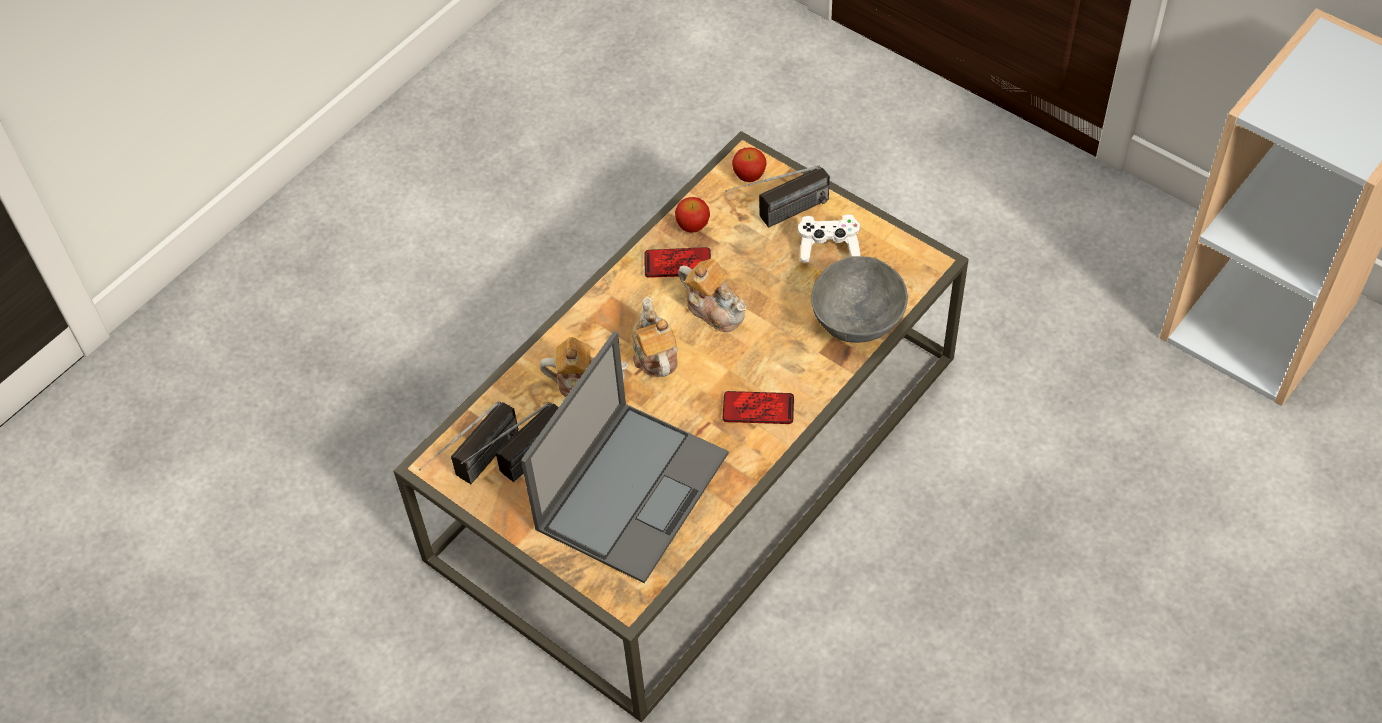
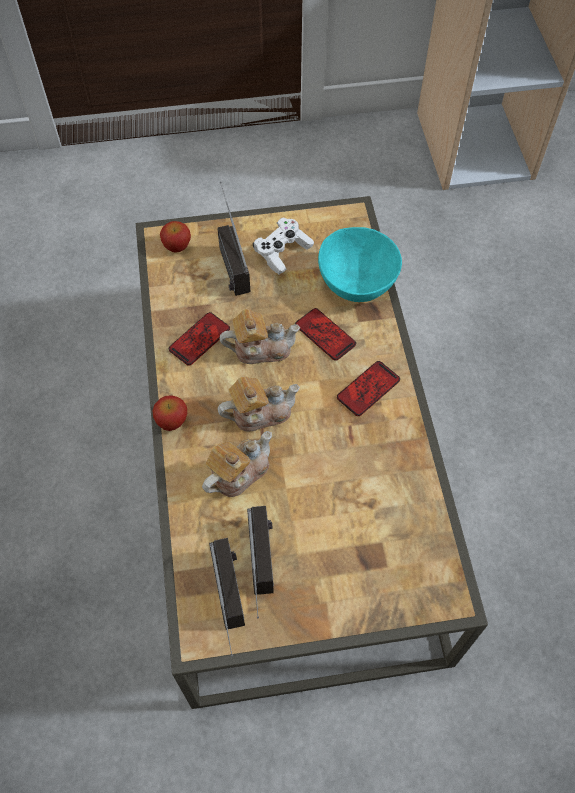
camera: 50 degrees left, 5 degrees up
(633, 489) = (359, 517): laptop -> none
(654, 355) = (259, 412): teapot -> teapot turned 135 degrees clockwise
(693, 225) = (179, 306): apple -> apple (172, 421)
(778, 217) = (228, 258): radio -> radio turned 150 degrees clockwise
(778, 340) = (325, 335): none -> phone
(859, 320) = (357, 282): grey bowl -> turquoise bowl

